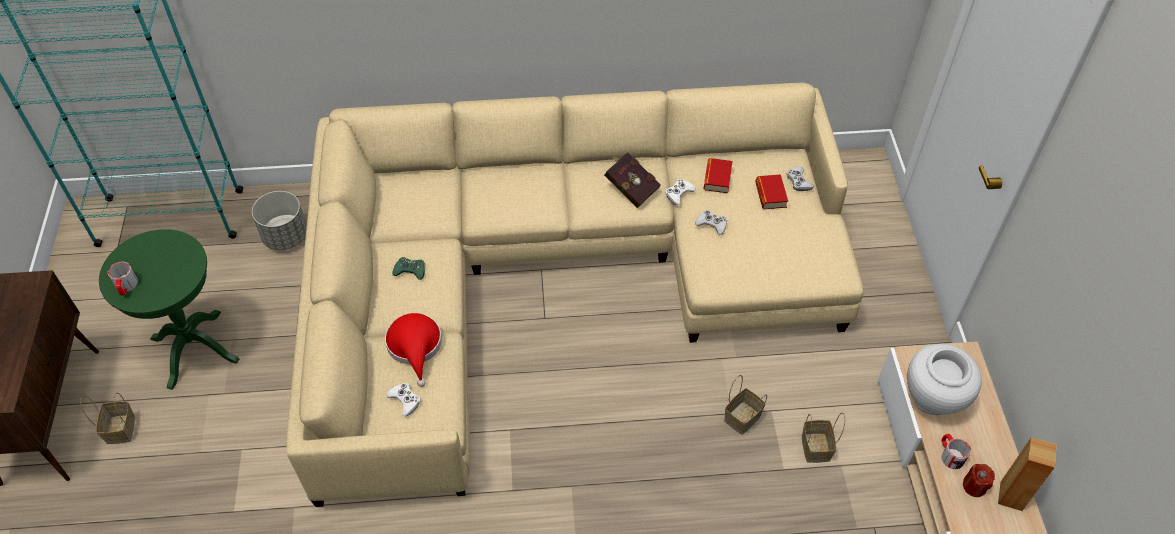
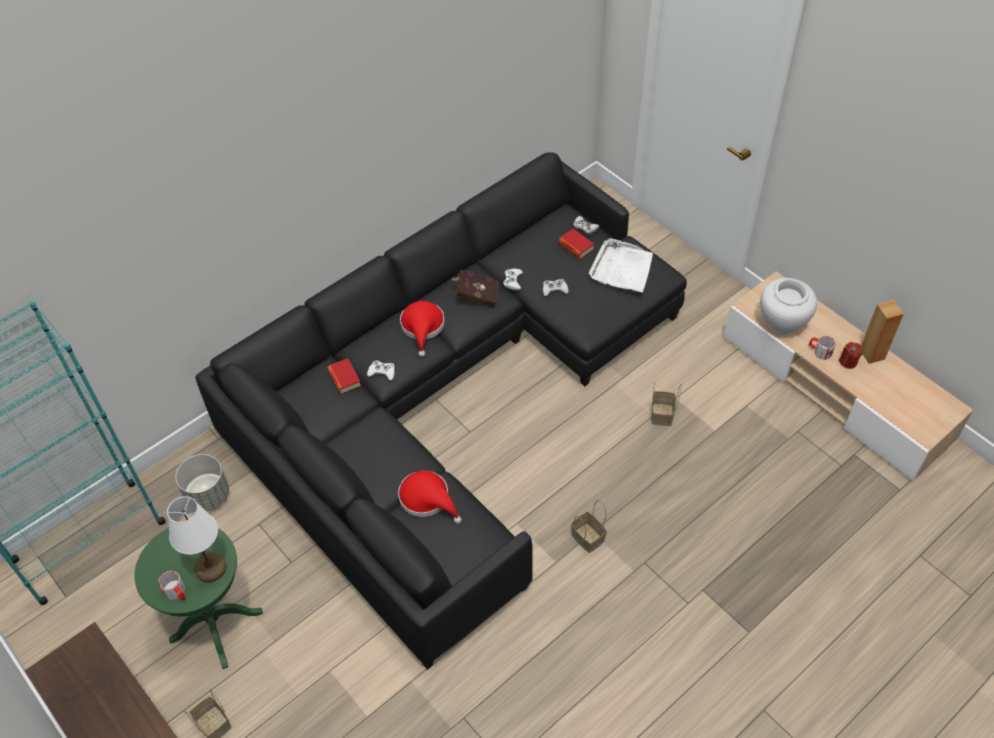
camera: 35 degrees left, 0 degrees up
(168, 283) = (210, 567): none -> white table lamp
(405, 400) = (456, 540): white game controller -> white game controller (382, 372)
(410, 270) = (370, 449): green game controller -> none
(554, 274) = (448, 397): beige sofa -> black sofa
(555, 189) = (423, 327): none -> red hat
(717, 178) = (530, 255): book -> book (344, 378)
(798, 242) = (621, 268): none -> white tray
(817, 449) = (723, 404): basket -> basket (589, 538)

